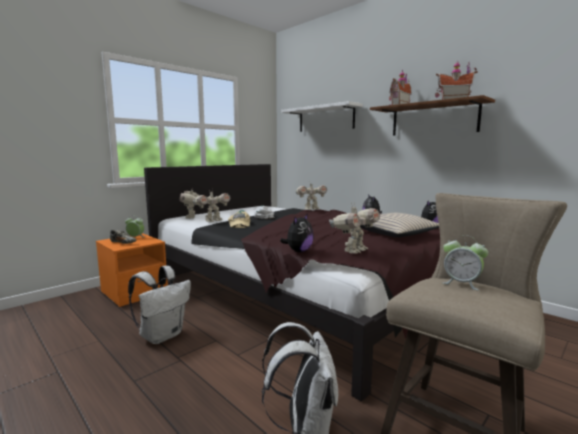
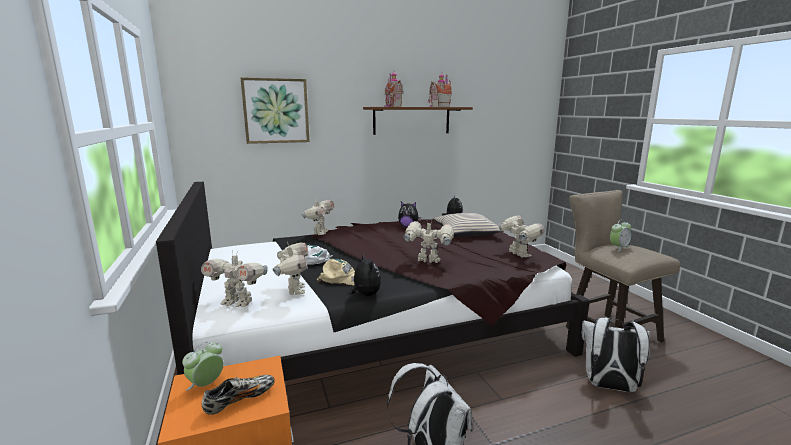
camera: 65 degrees left, 5 degrees up
(285, 230) = (428, 261): none -> toy robot
(298, 251) = (509, 272): plush toy -> plush toy (365, 295)
(325, 119) = (276, 111): white shelf -> picture

